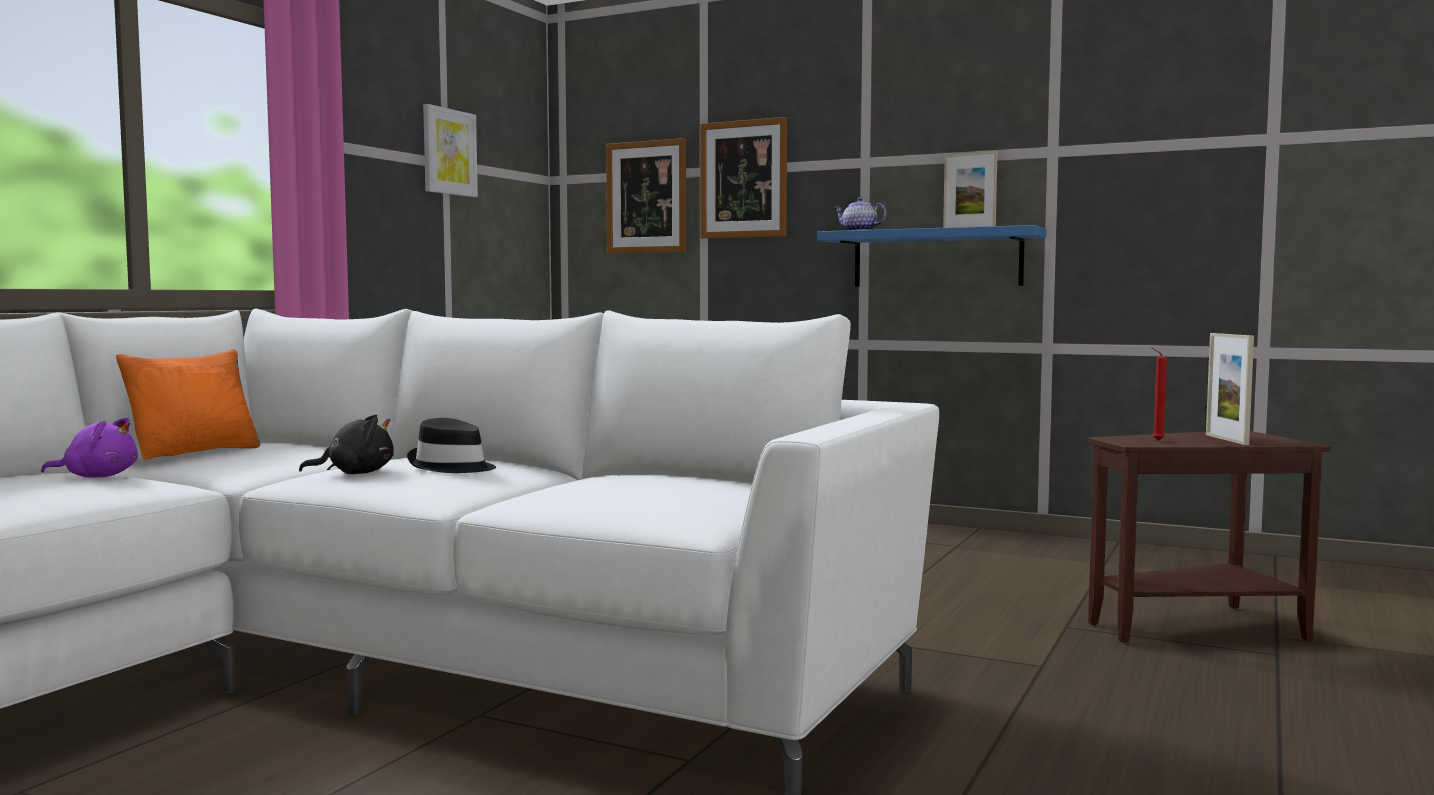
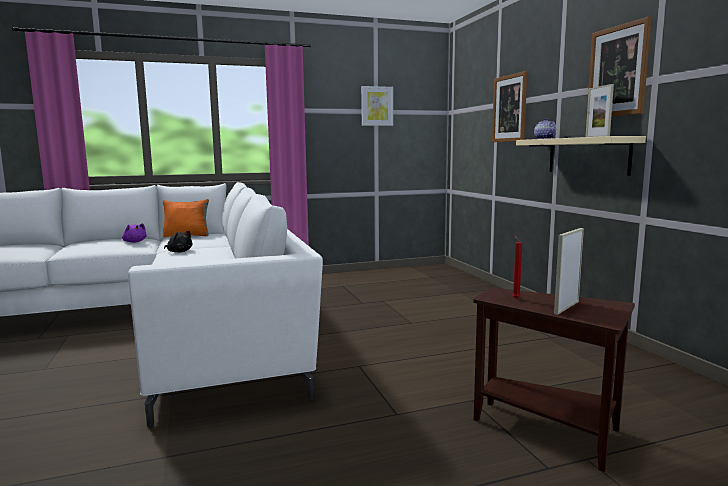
camera: 45 degrees right, 5 degrees up
(452, 467) = (203, 254): black hat -> none
(646, 197) = (476, 120): picture -> picture (617, 71)
(937, 258) = (587, 155): blue shelf -> beige shelf

